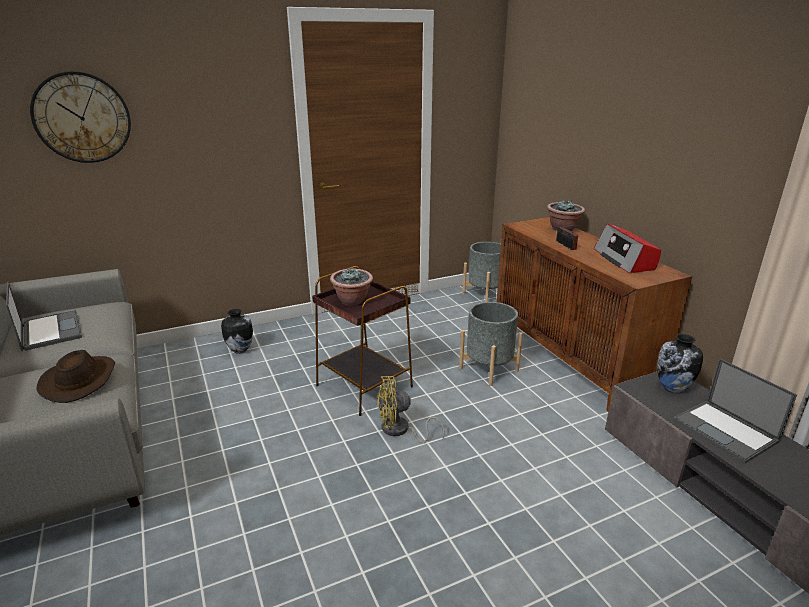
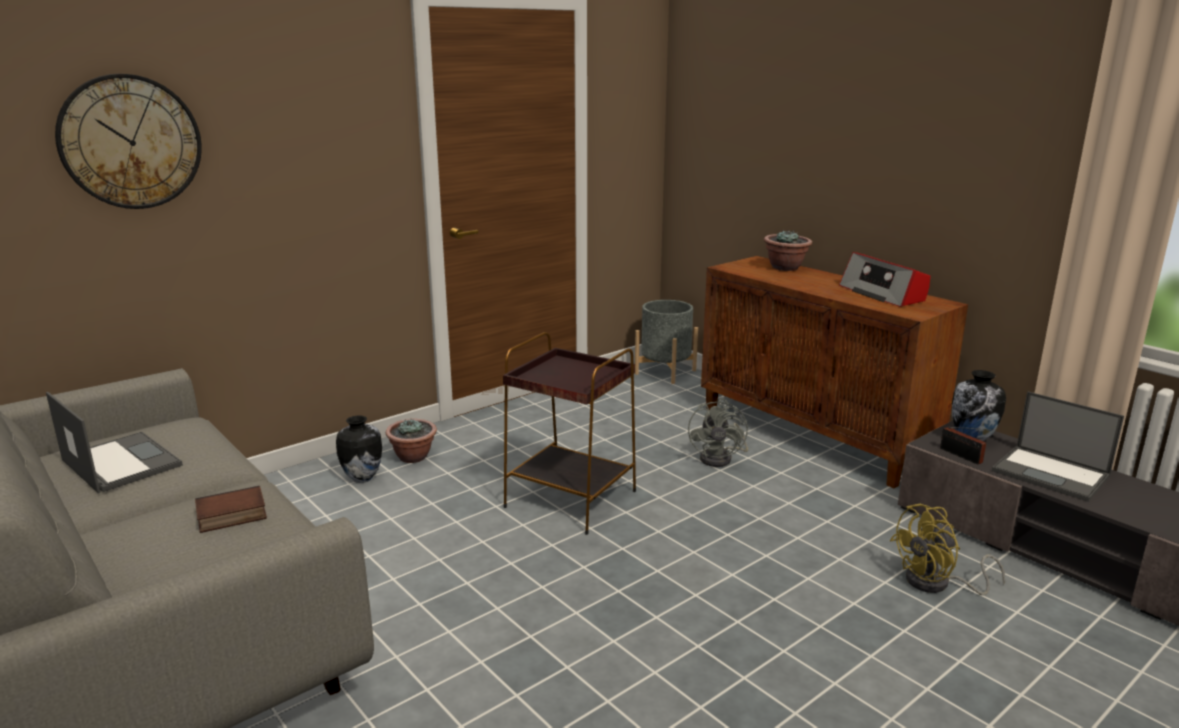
camera: 15 degrees left, 5 degrees down
(79, 380) = (231, 516): brown hat -> book
(352, 301) = (558, 377): potted plant -> potted plant (413, 457)
(400, 431) = (651, 544): yellow fan -> yellow fan (937, 584)
(488, 369) = (721, 458): grey planter -> grey fan
(566, 245) = (805, 284): radio -> radio (962, 456)

